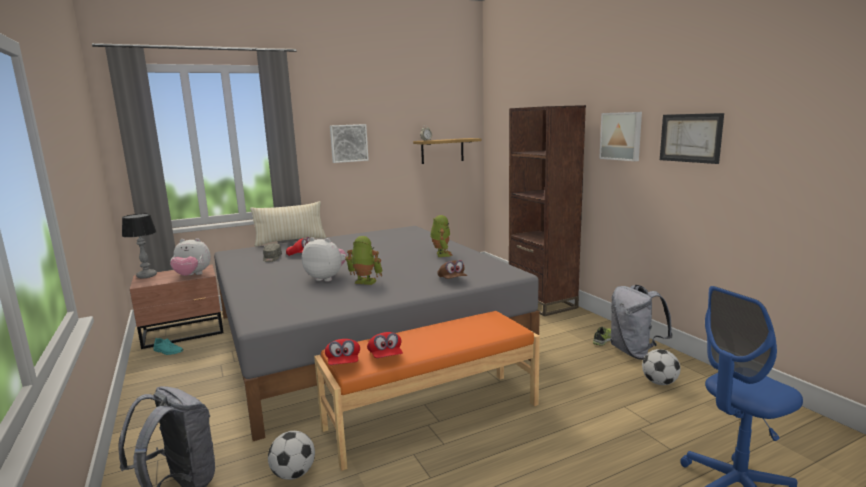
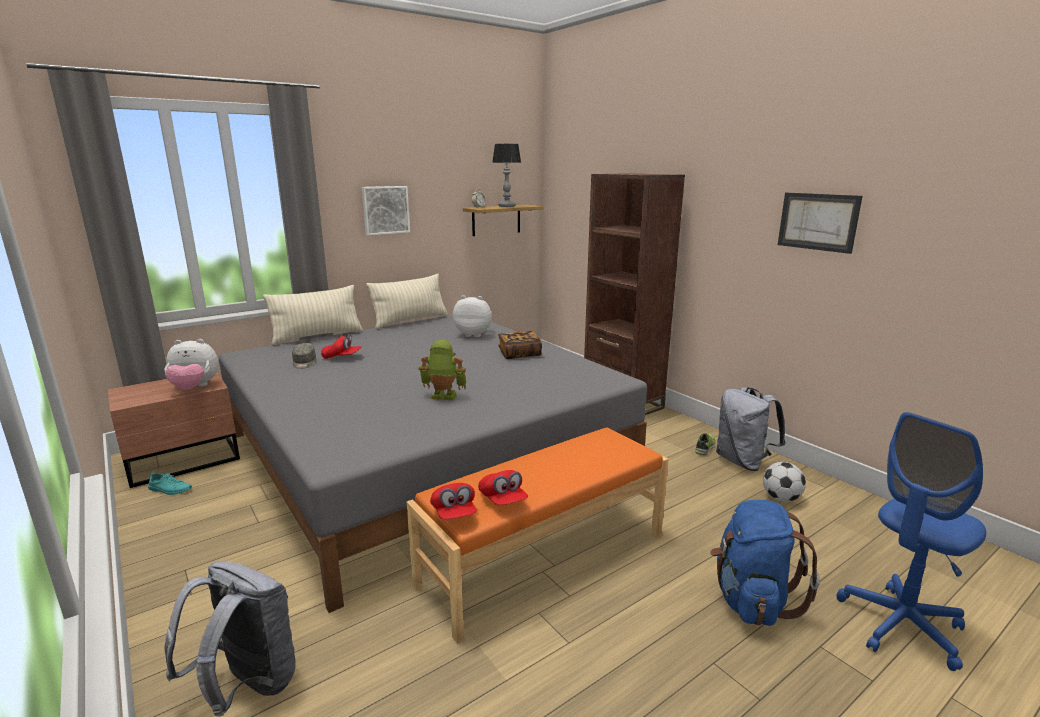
camera: 10 degrees left, 5 degrees up
(147, 276) = (129, 390): table lamp -> table lamp (507, 206)
(293, 474) = (397, 655): football -> none
(326, 278) = (391, 391): plush toy -> plush toy (474, 334)
(366, 231) = (410, 321): none -> beige pillow
(441, 254) = (519, 354): toy robot -> book
(452, 280) = (550, 391): brown cap -> none
(600, 459) = (751, 600): none -> blue backpack
(621, 136) = (729, 214): picture -> none

